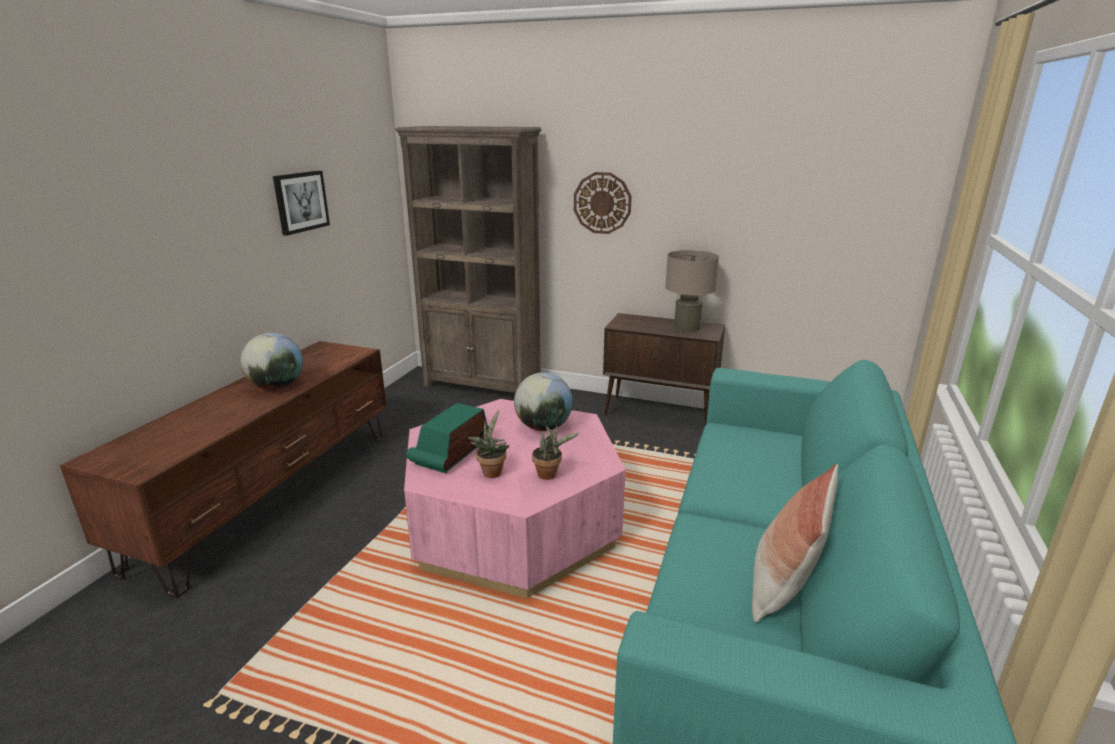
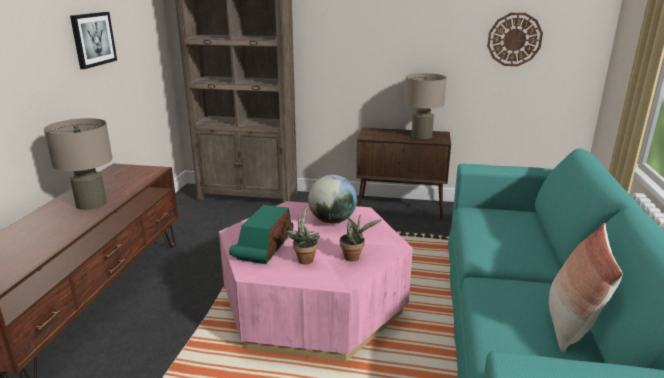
camera: 10 degrees left, 0 degrees up
(277, 387) = (91, 203): globe -> beige table lamp
(602, 203) = (347, 37): wall clock -> wall clock (514, 39)

